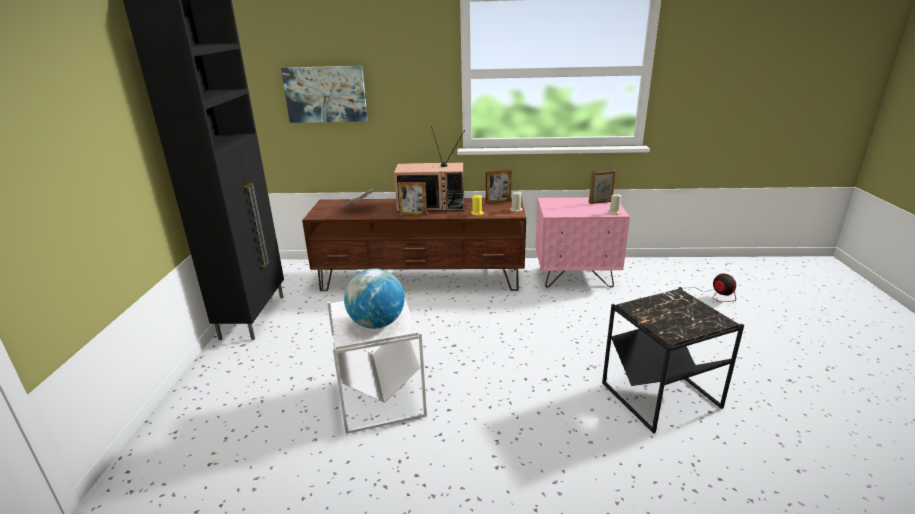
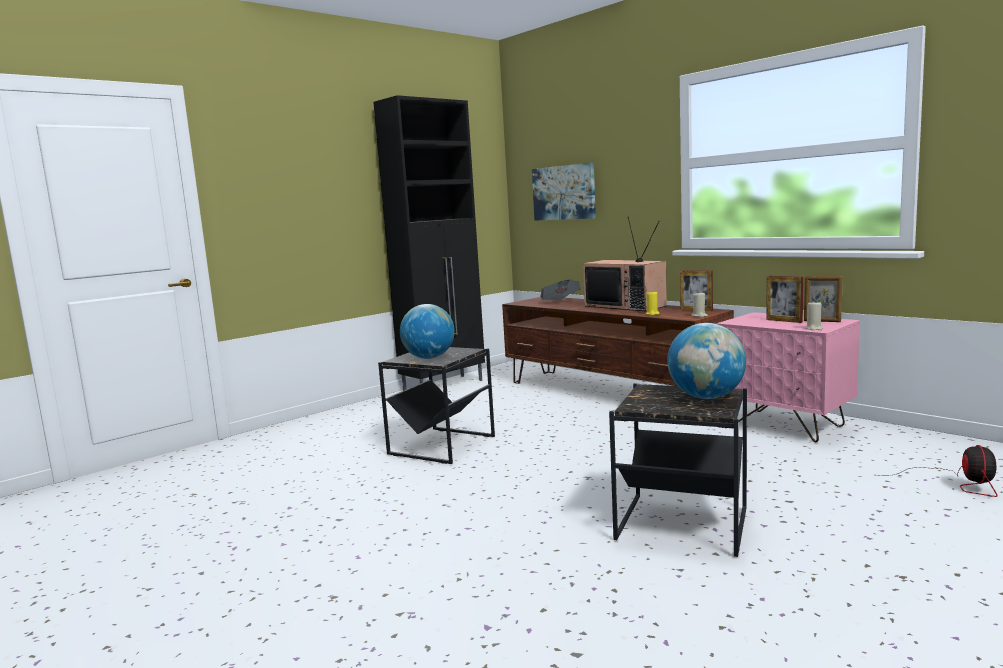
camera: 45 degrees right, 15 degrees down
(381, 396) = (443, 445): white side table -> black side table
(413, 215) = (592, 309): picture frame -> picture frame (784, 321)
(684, 306) = (706, 397): none -> globe

